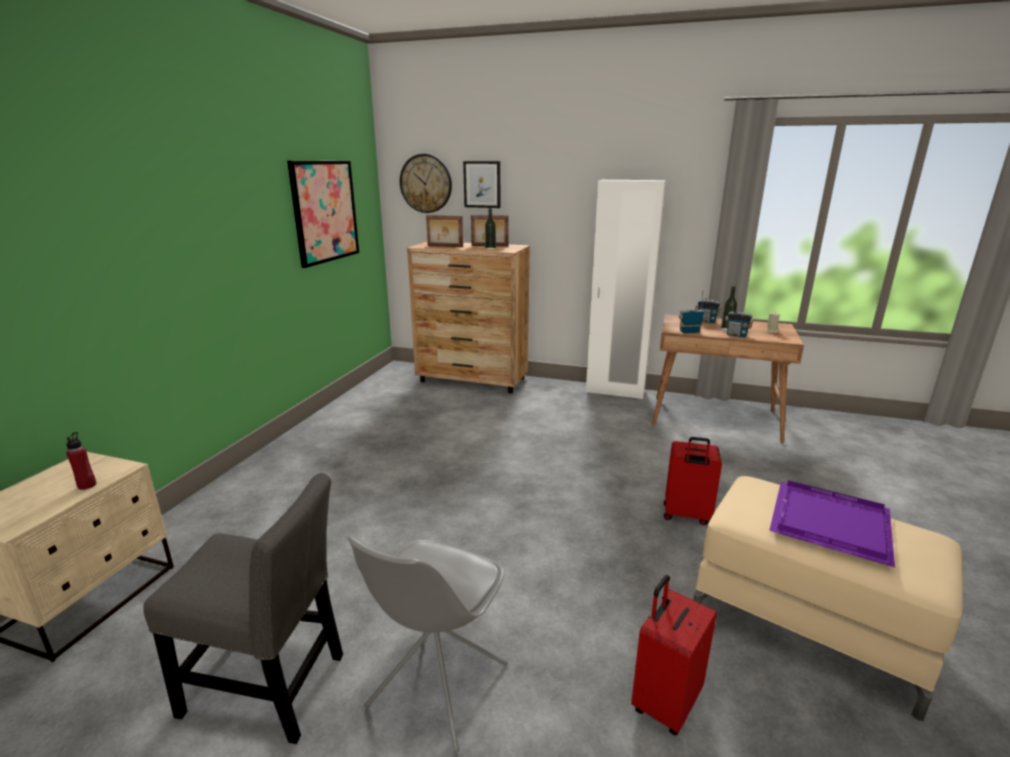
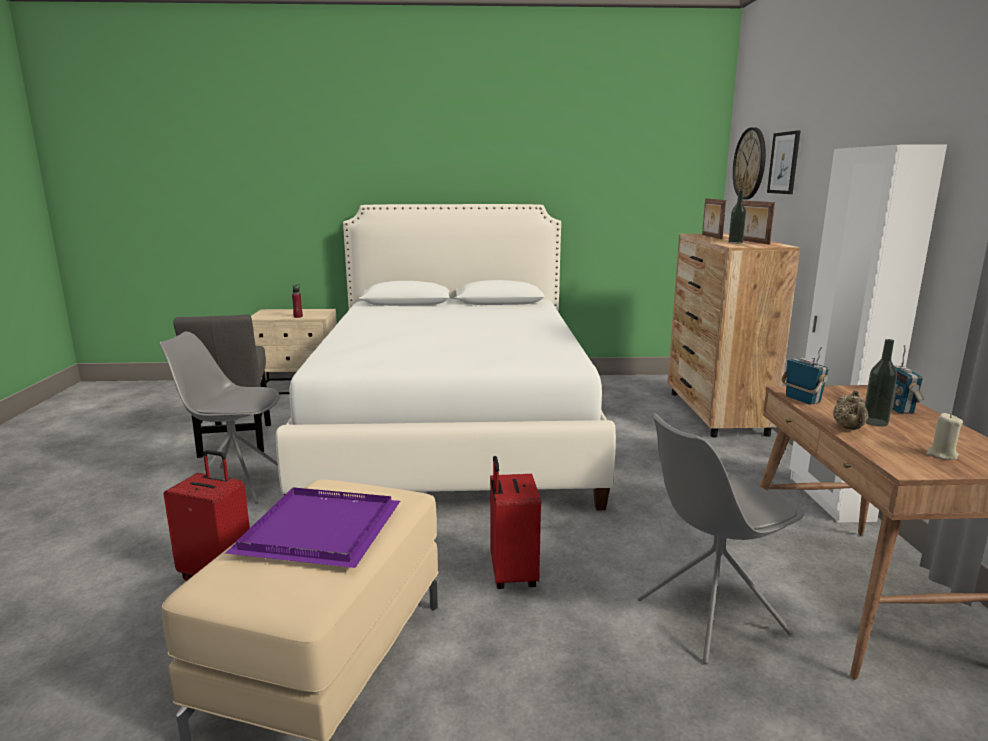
camera: 70 degrees right, 5 degrees down
(325, 211) = (614, 188): picture -> none
(401, 491) = (453, 429): none -> white bed
(735, 461) = (708, 617): none -> grey chair
(736, 335) = (849, 428): radio -> beige teapot

